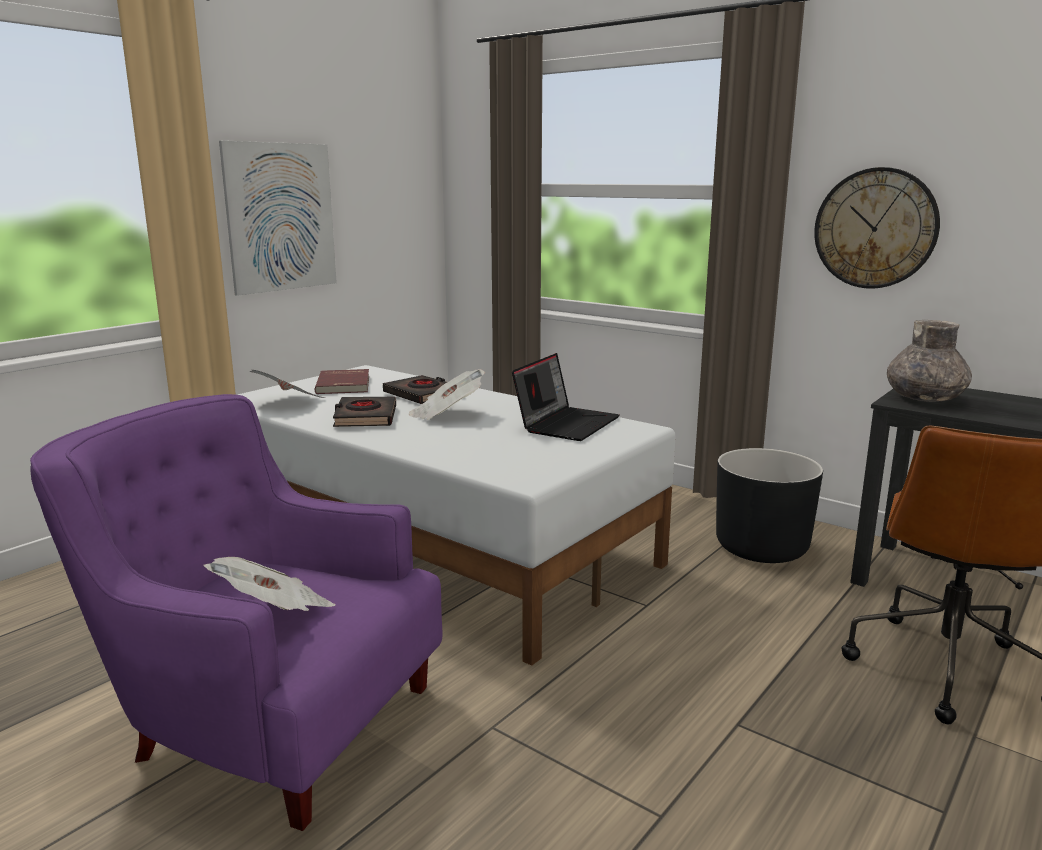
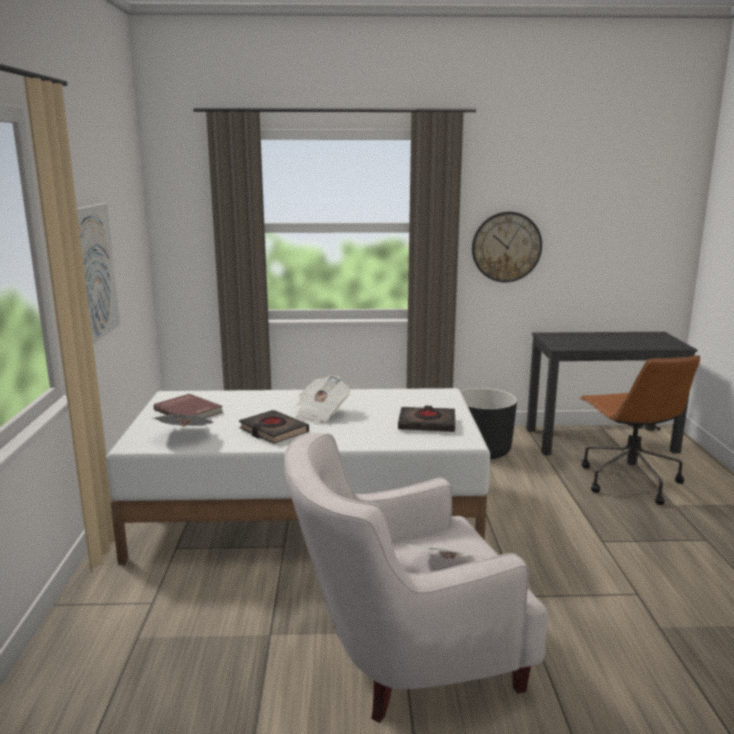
camera: 40 degrees left, 0 degrees up
(266, 718) = (405, 656): purple armchair -> white armchair
(422, 395) = (268, 404): black book -> black book (427, 424)
(566, 423) = (402, 400): laptop -> none
(925, 399) = (564, 342): grey vase -> none

